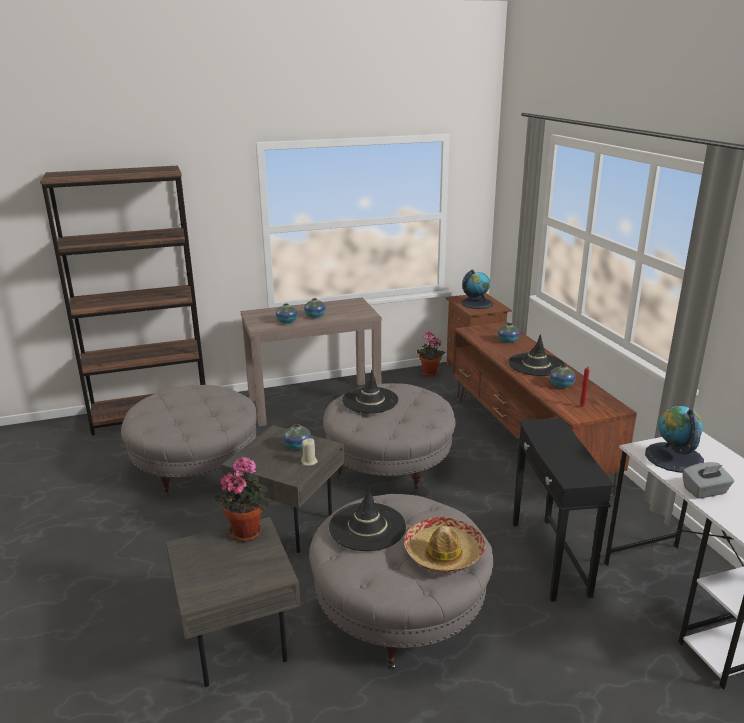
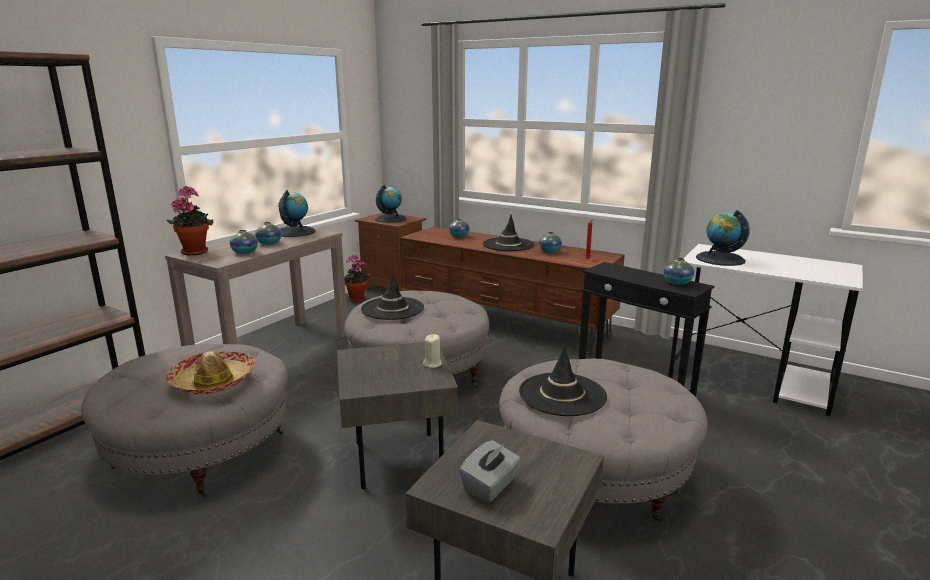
camera: 40 degrees left, 5 degrees down
(247, 530) = (478, 440): potted plant -> potted plant (195, 251)
(297, 446) = (397, 357): vase -> vase (677, 283)
(350, 307) = (295, 232): none -> globe
(443, 553) = (649, 386): hat -> hat (213, 381)
(705, 491) = (772, 269): grey tissue box -> grey tissue box (490, 486)

